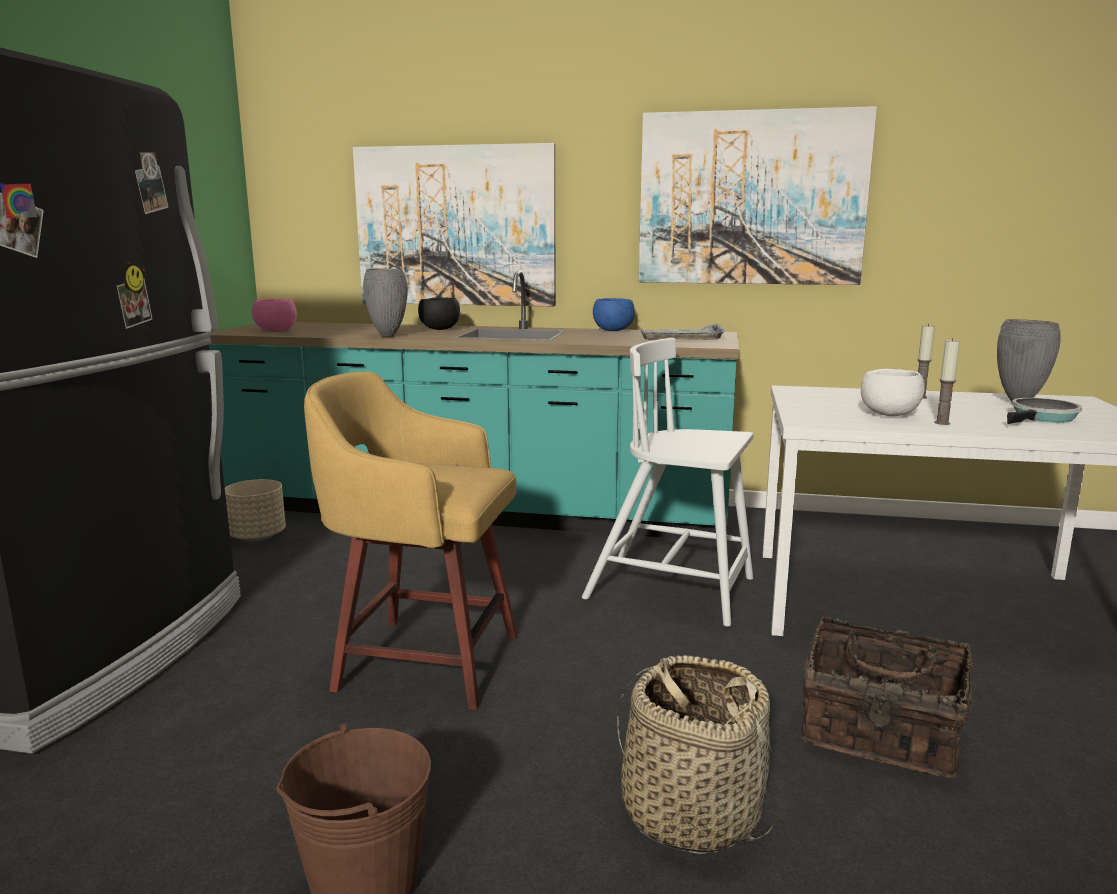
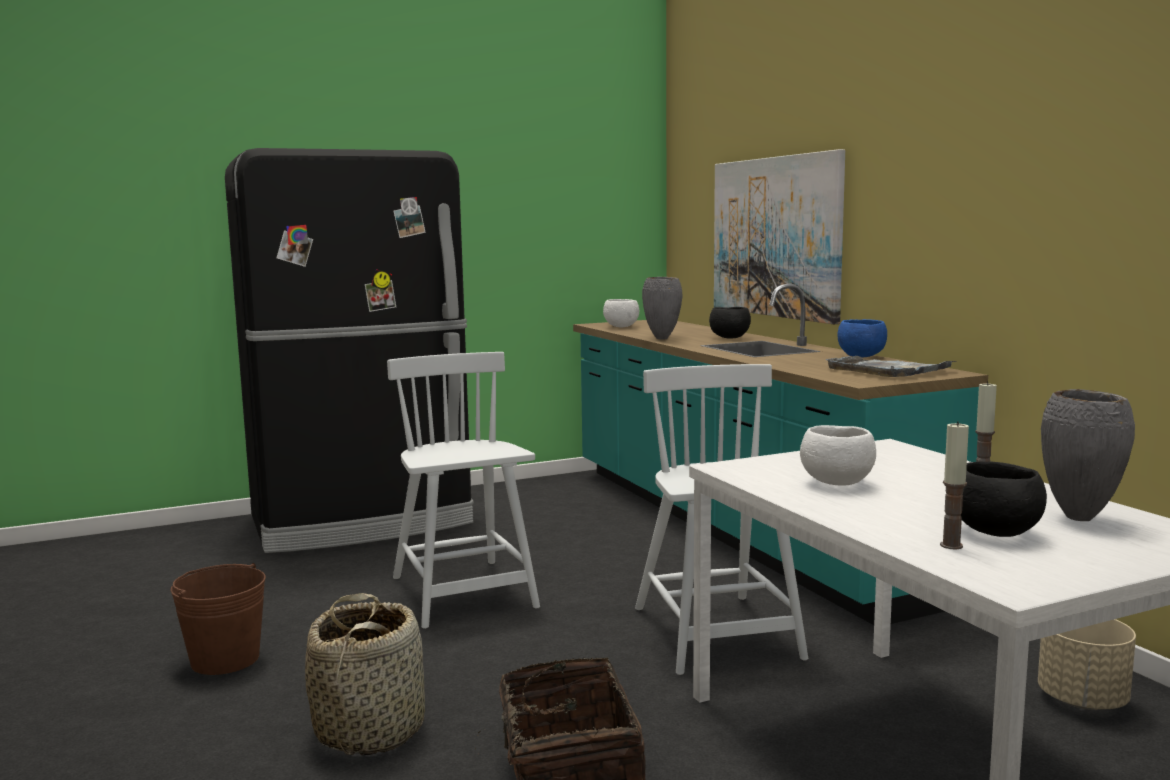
camera: 55 degrees right, 5 degrees down
(258, 537) = (563, 494): beige planter -> beige planter (1082, 701)
(276, 331) = (621, 327): pink bowl -> white bowl
(423, 660) = (463, 594): yellow stool -> white chair
(751, 199) = (1014, 204): picture -> none
(942, 423) = (844, 501): candle -> candle (951, 545)
(1042, 418) = (996, 533): frying pan -> black bowl

